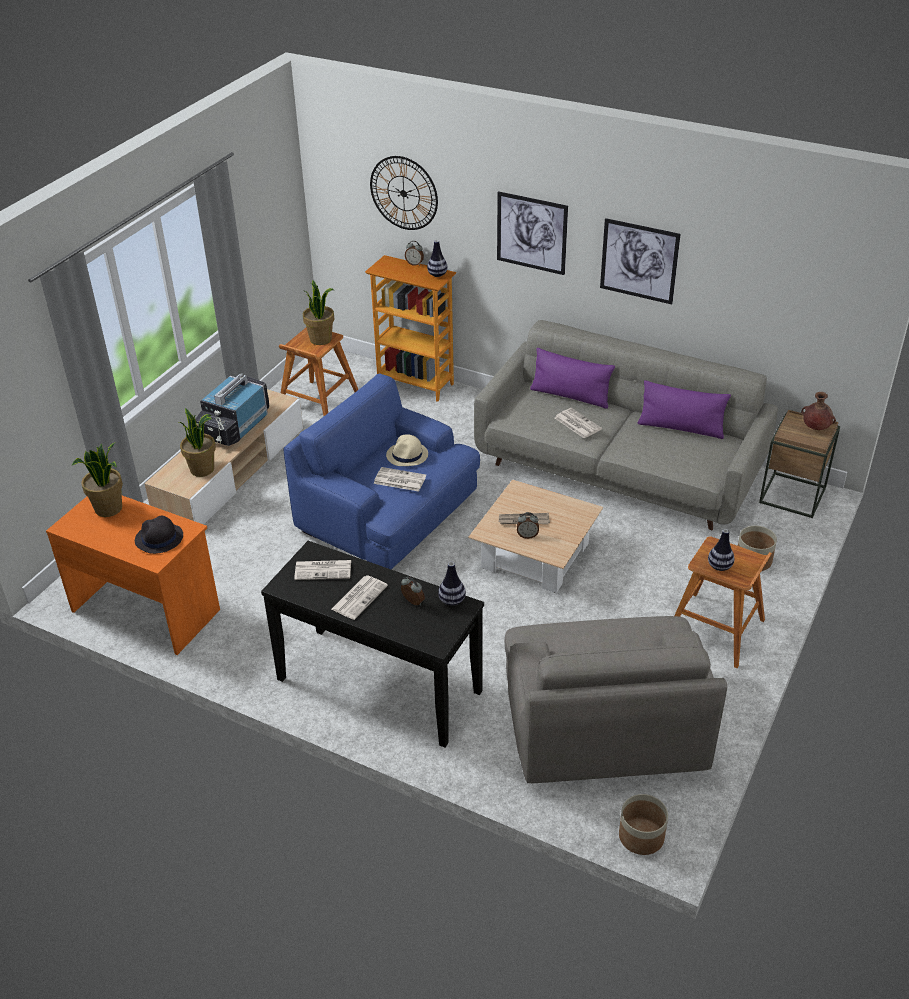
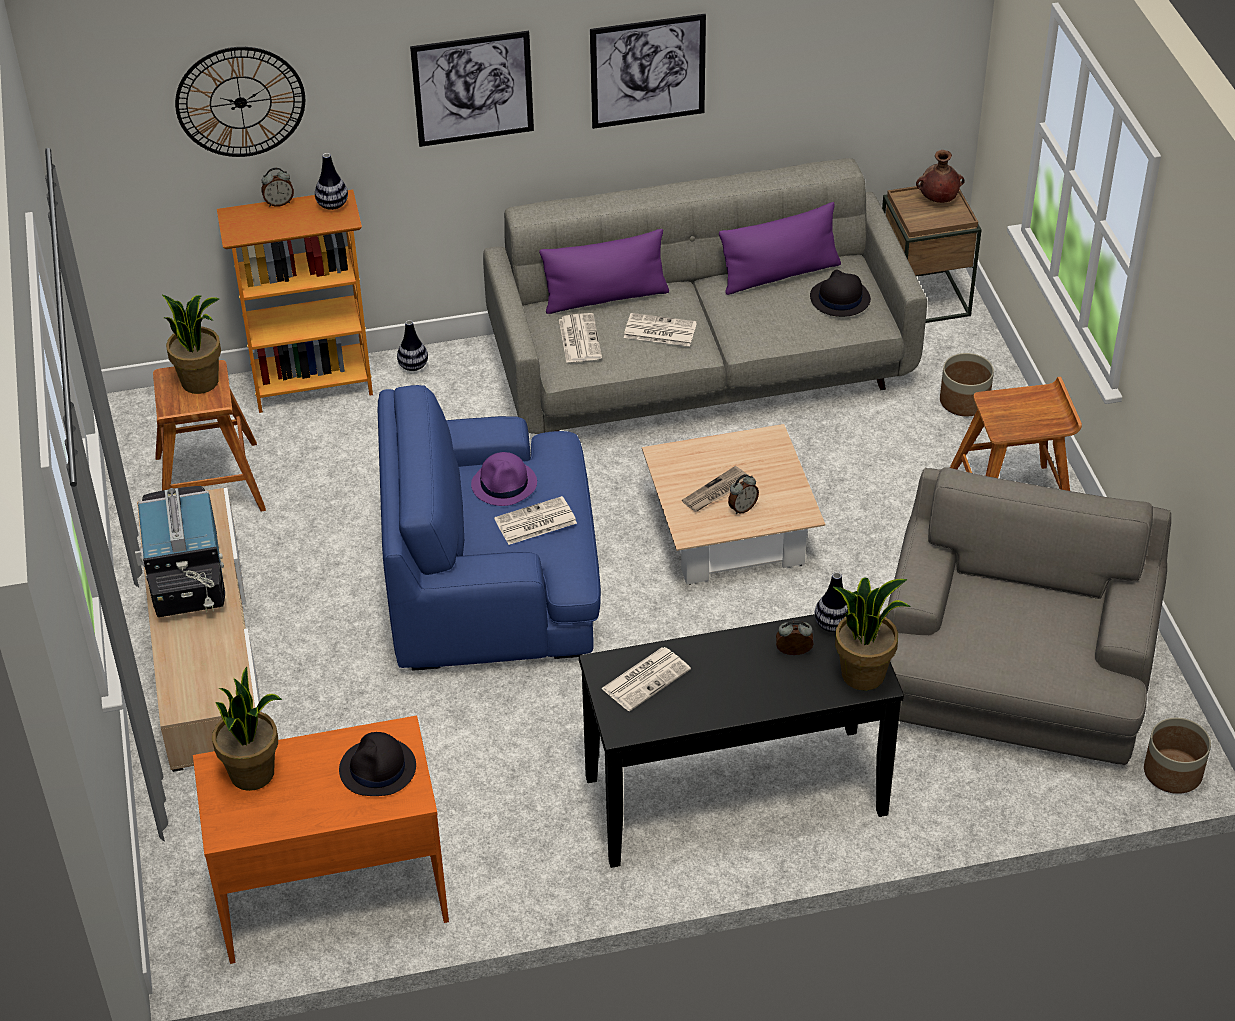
camera: 40 degrees left, 5 degrees up
(203, 469) = (220, 659): potted plant -> potted plant (863, 673)
(359, 597) = (728, 684): newspaper -> newspaper (579, 338)
(407, 455) = (504, 484): beige hat -> purple hat
(604, 722) = (1013, 679): grey armchair -> grey armchair turned 120 degrees counterclockwise
(699, 455) = (839, 299): none -> black hat
(719, 566) = (1023, 422): vase -> vase (413, 366)

